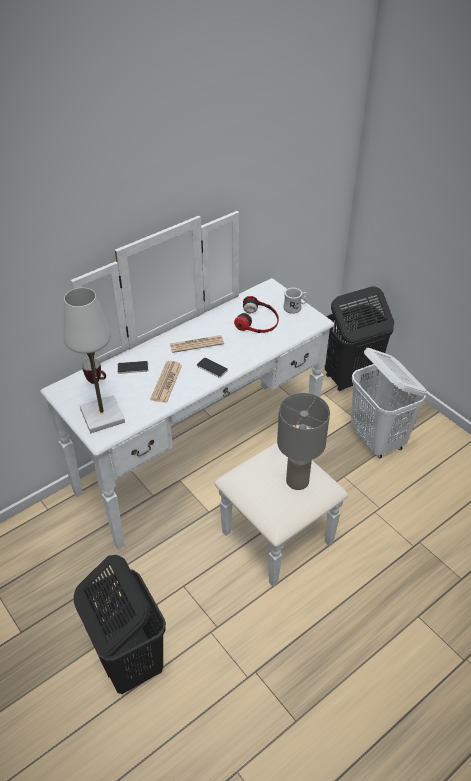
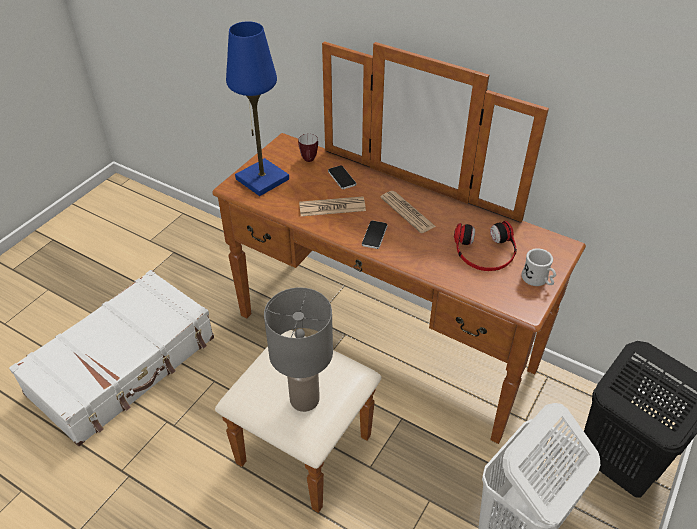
camera: 70 degrees right, 0 degrees up
(102, 416) = (262, 179): white table lamp -> blue table lamp
(129, 660) = (124, 366): black laundry basket -> white suitcase
(217, 474) = (368, 364): white dresser -> brown dresser

